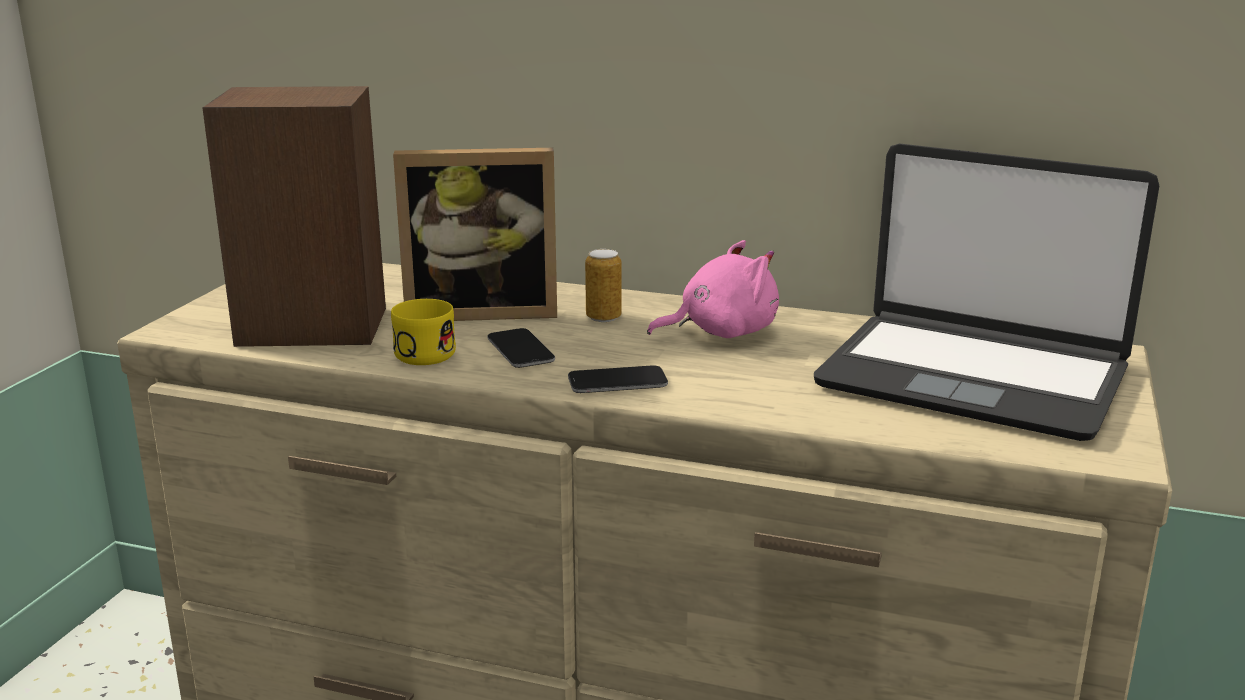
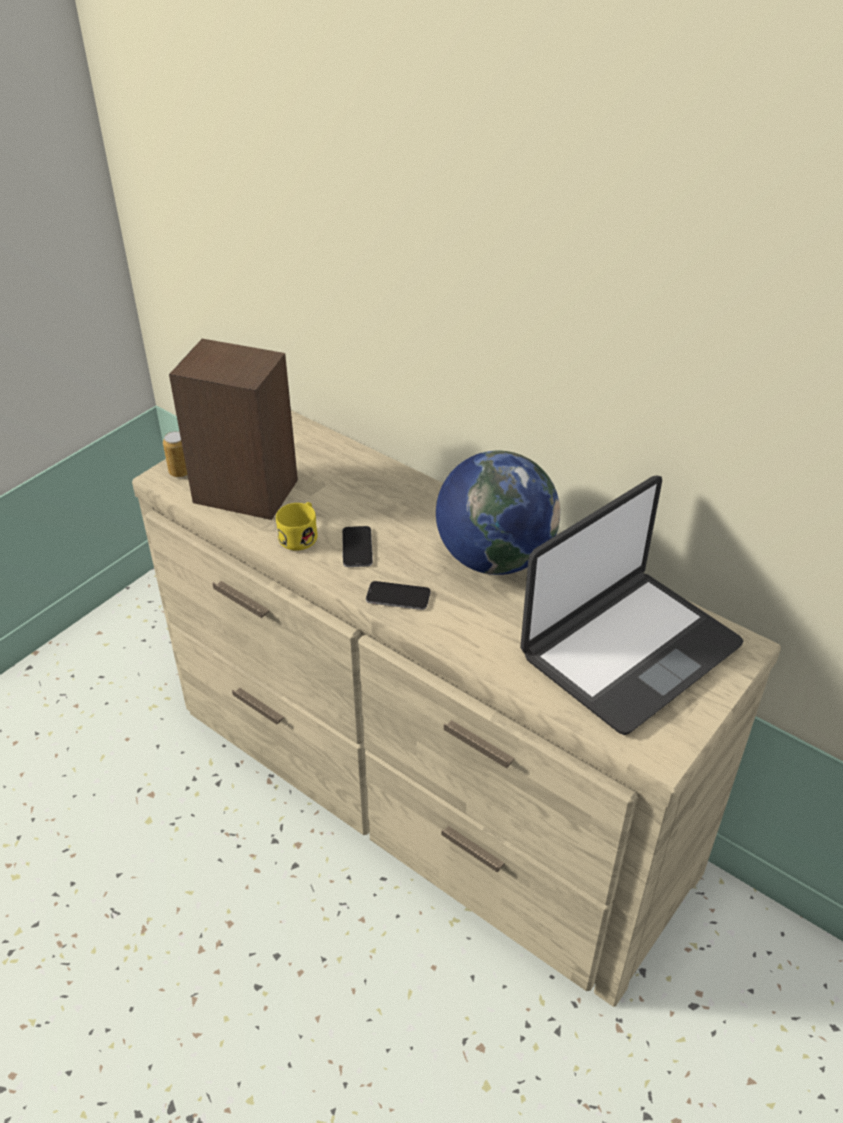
camera: 20 degrees right, 20 degrees up
(482, 311) = (355, 497): picture frame -> none
(603, 317) = (428, 523): can -> can (180, 472)
(721, 332) = (494, 558): pink plush toy -> globe
(973, 377) = (628, 650): laptop -> laptop turned 90 degrees counterclockwise

